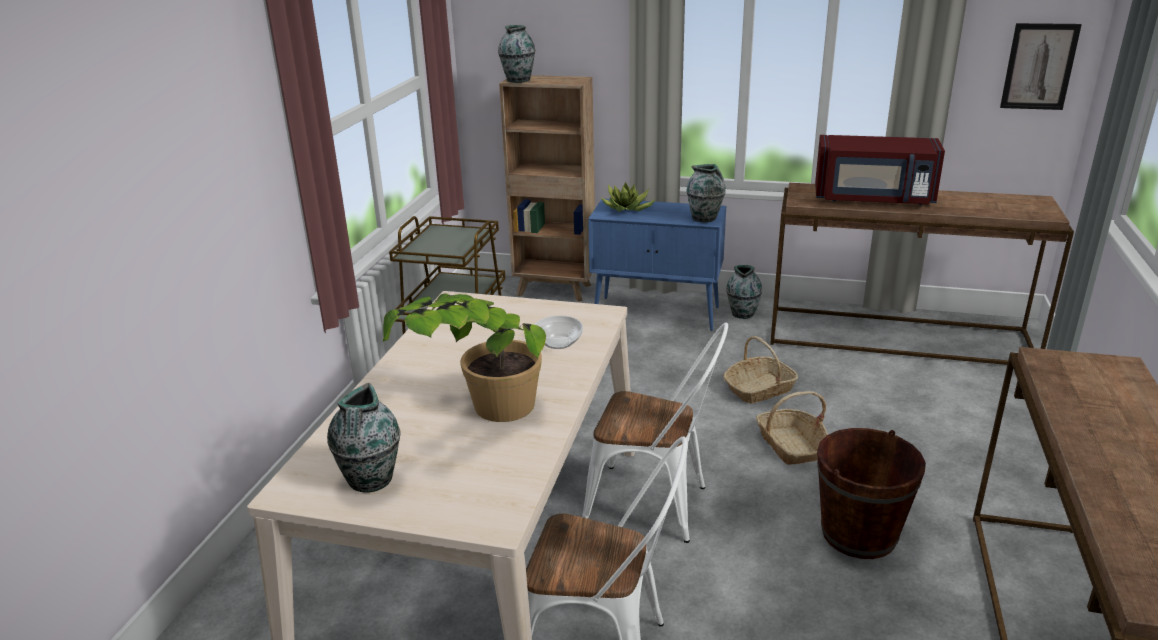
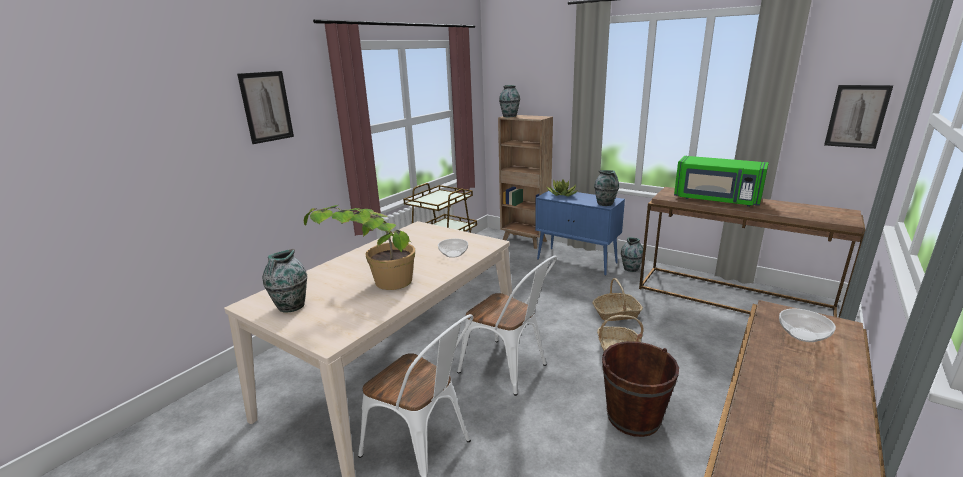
camera: 20 degrees right, 5 degrees down
(182, 121) = (266, 107): none -> picture
(873, 199) = (716, 200): red microwave -> green microwave
(1092, 385) = (802, 334): none -> bowl

